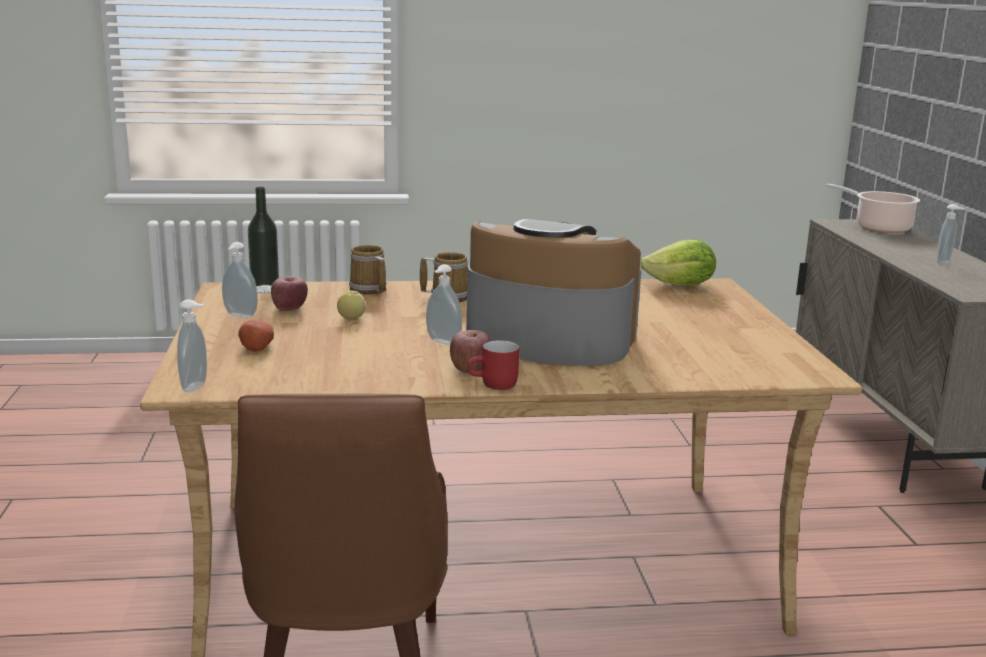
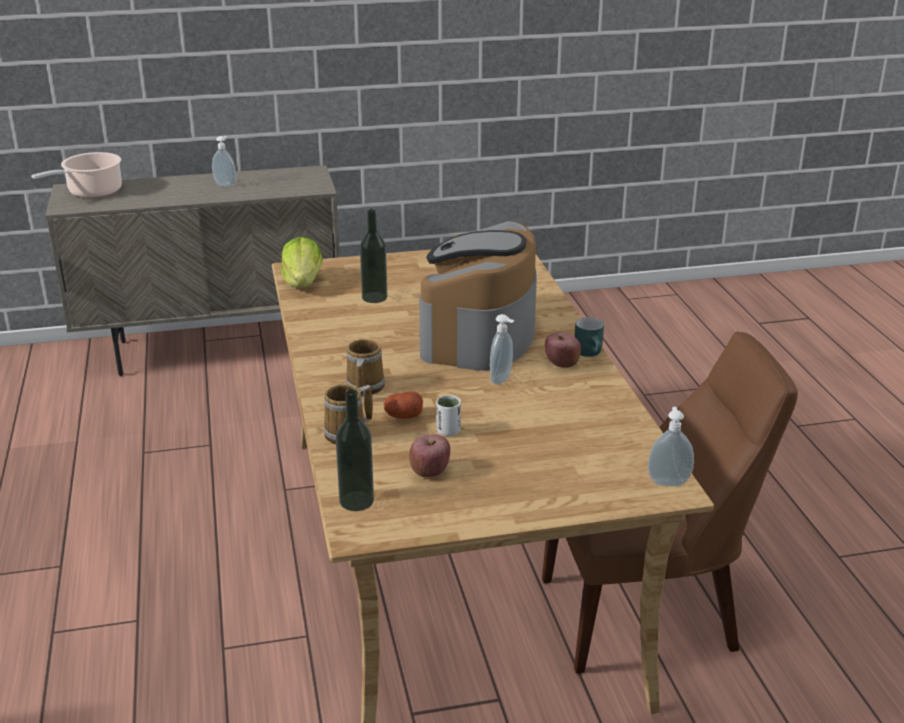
camera: 95 degrees left, 10 degrees up
(239, 315) = (462, 499): soap dispenser -> none
(256, 347) = (554, 470): potato -> potato (403, 416)
(352, 318) = (448, 431): apple -> white cup
(494, 385) = (591, 353): red mug -> turquoise mug
(647, 307) = (374, 297): none -> bottle

